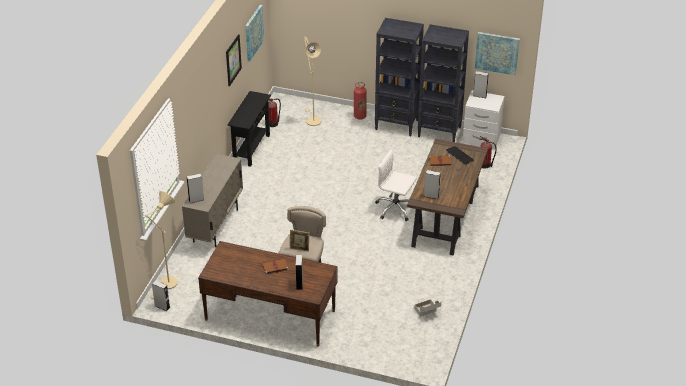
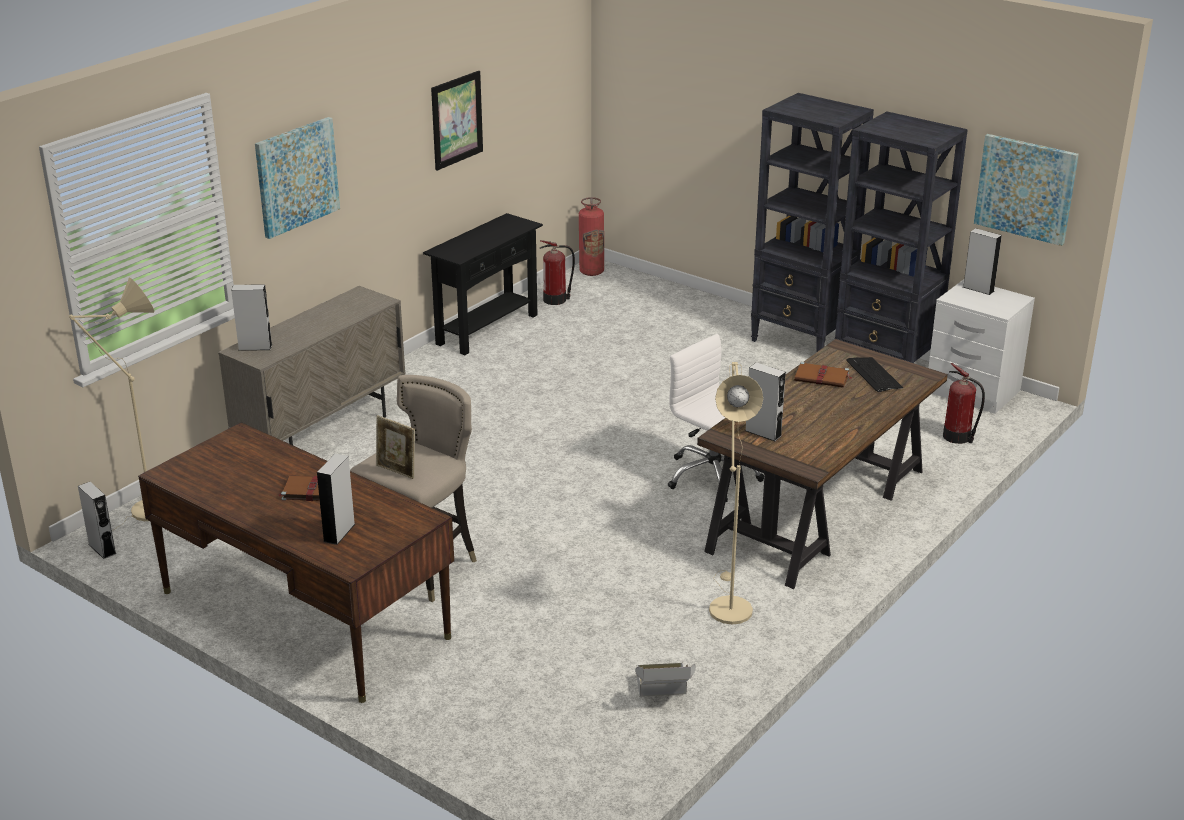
camera: 20 degrees right, 10 degrees down
(253, 32) = (532, 94): picture -> picture (296, 176)
(312, 119) = (635, 306): beige floor lamp -> beige floor lamp (728, 605)
(360, 116) = (733, 316): fire extinguisher -> fire extinguisher (591, 272)

